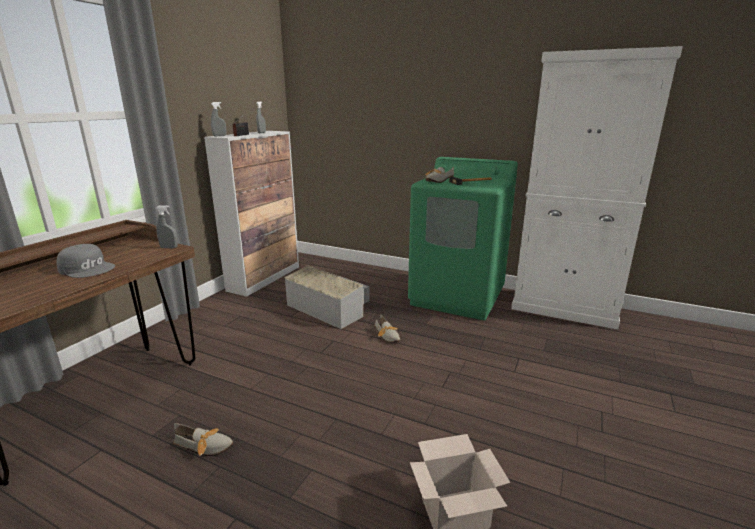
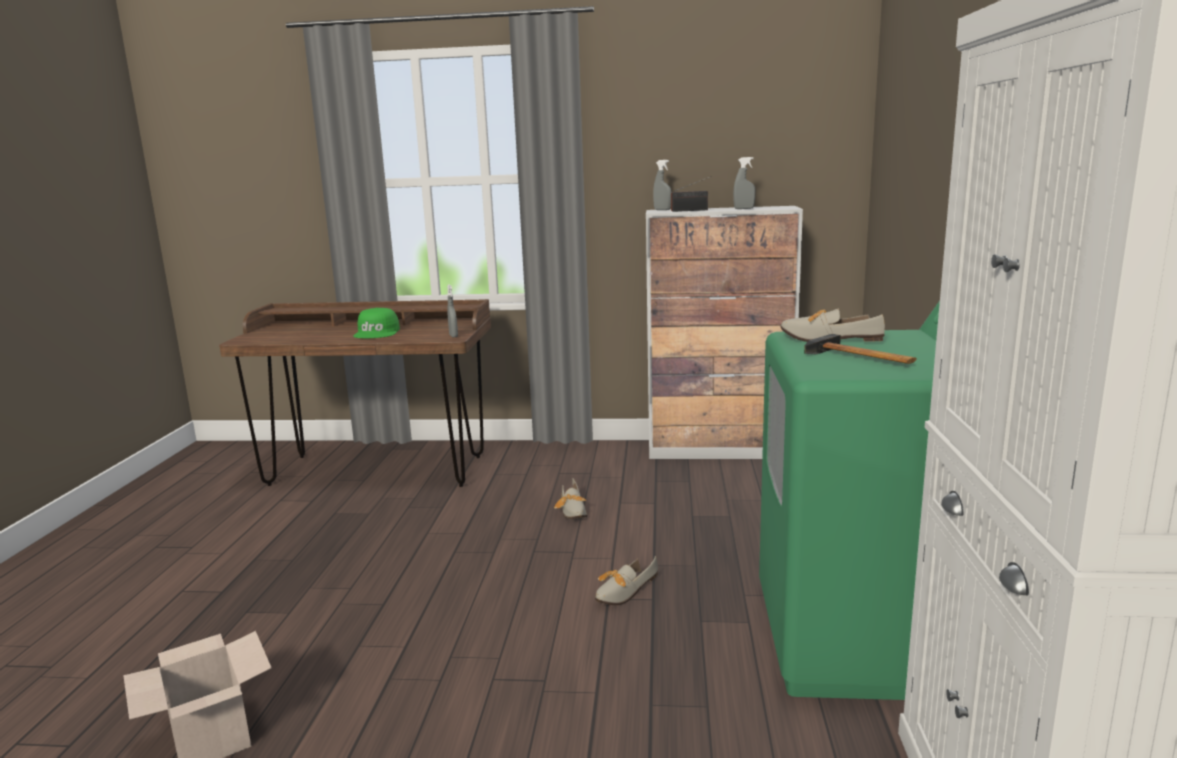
camera: 70 degrees right, 5 degrees down
(87, 268) = (378, 332): grey cap -> green cap
(206, 446) = (321, 543): shoe -> shoe (573, 511)
(330, 307) = (677, 520): grey storage box -> none

